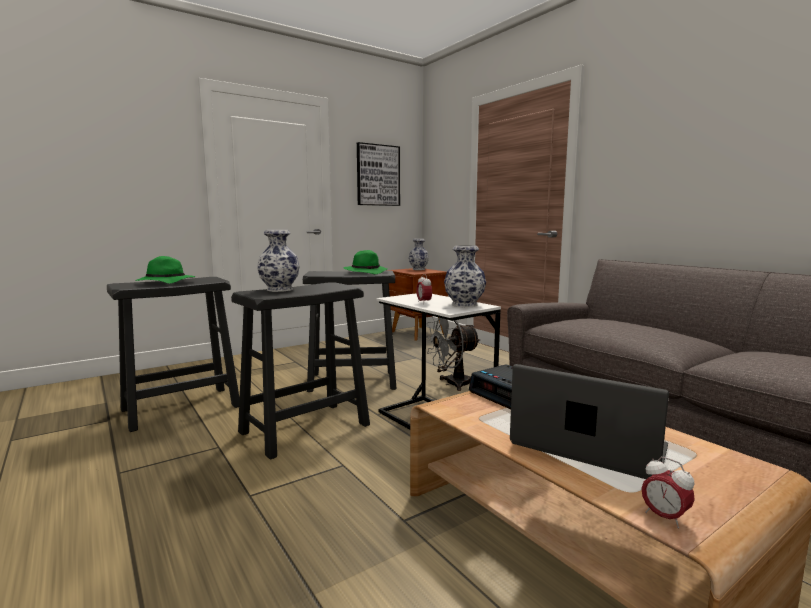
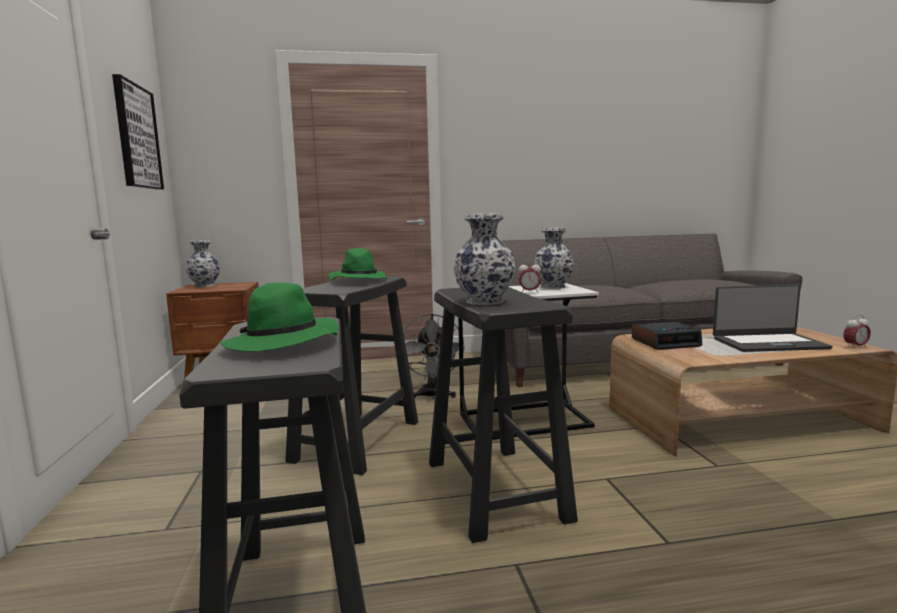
camera: 65 degrees left, 0 degrees up
(587, 447) = (768, 343): laptop -> laptop turned 150 degrees counterclockwise

